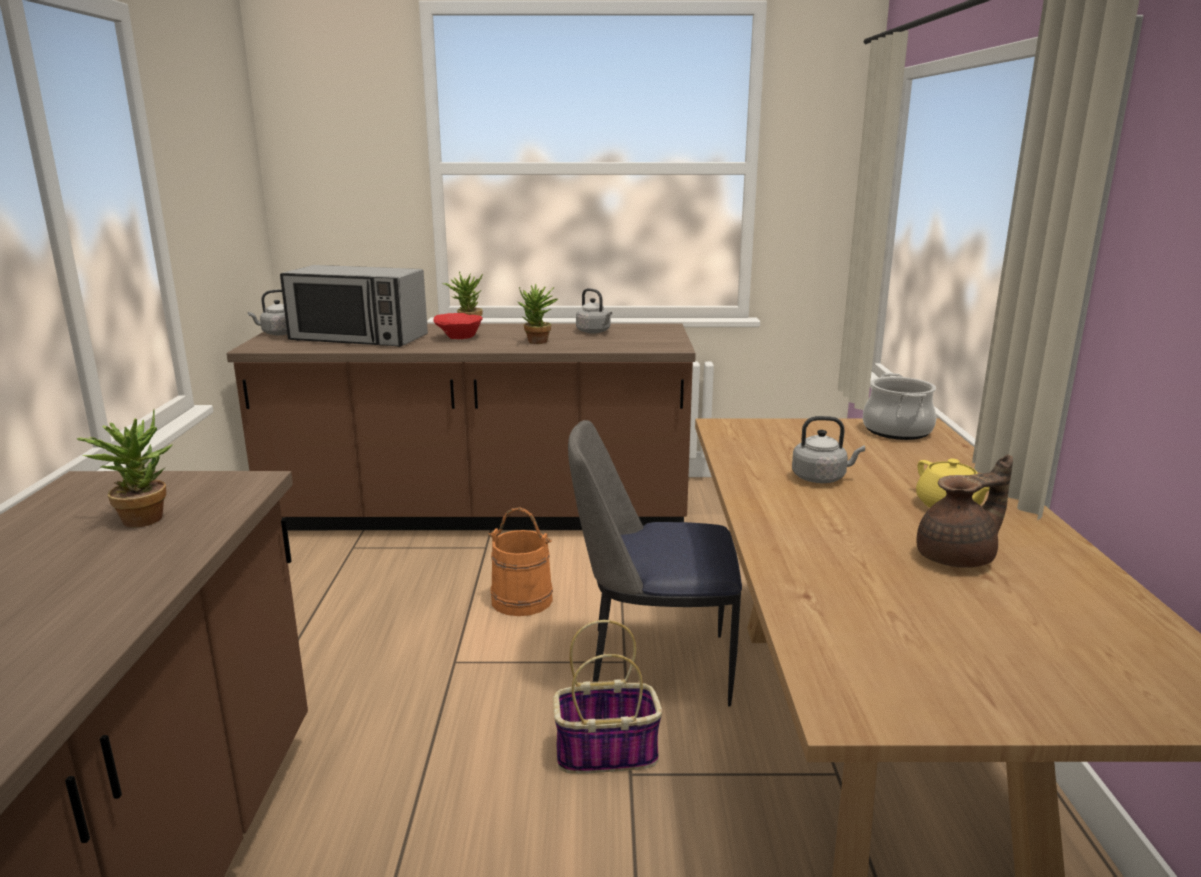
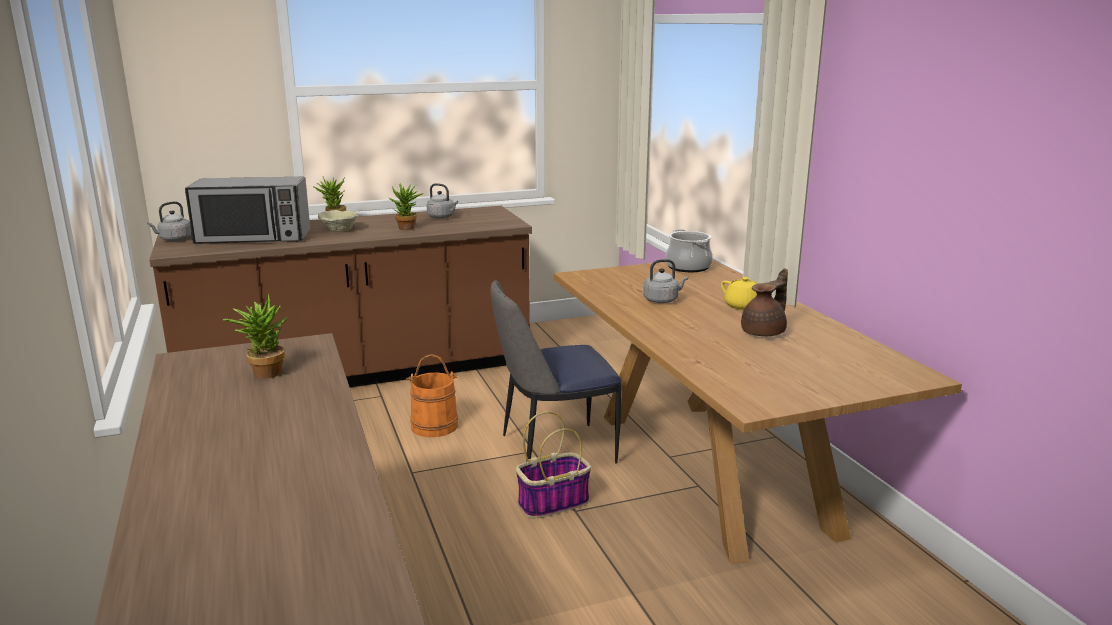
camera: 20 degrees left, 0 degrees up
(459, 337) = (339, 230): red bowl -> beige bowl

